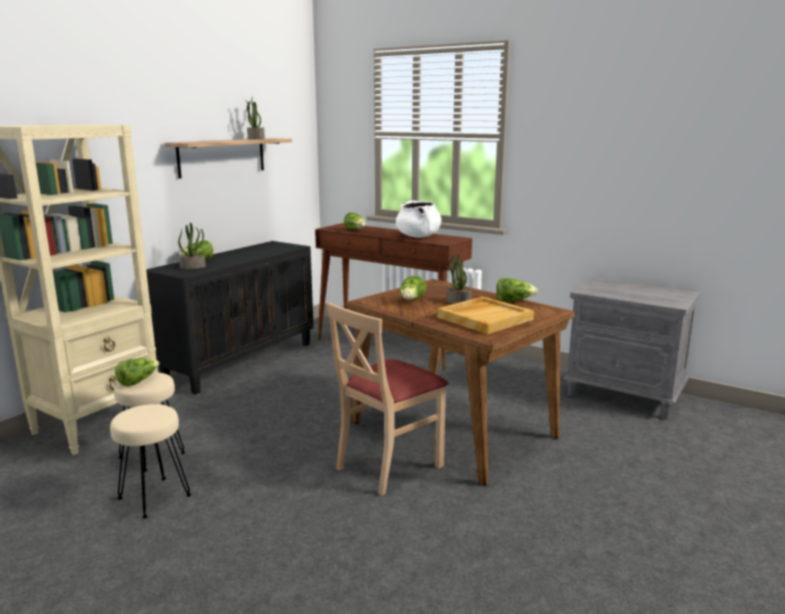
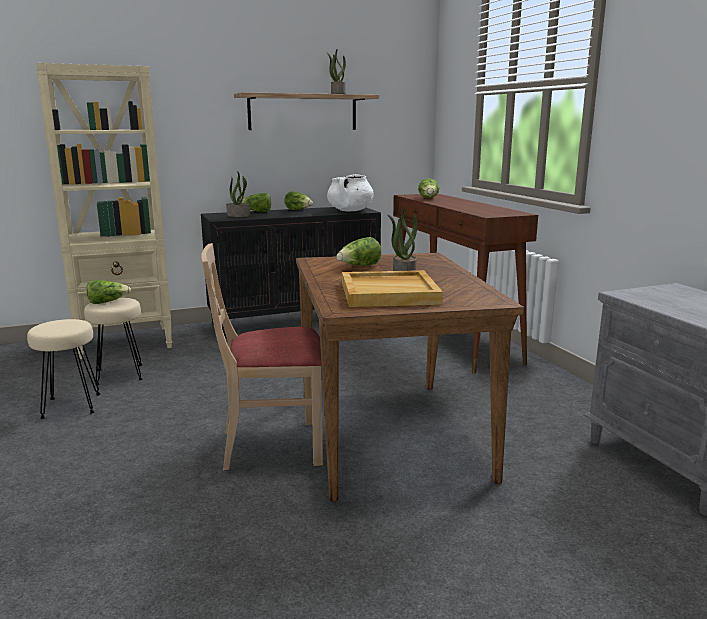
camera: 35 degrees right, 0 degrees up
(418, 236) = (477, 208): white cooking pot -> white cooking pot (350, 211)
(513, 300) = (472, 284): lettuce -> lettuce (299, 210)

